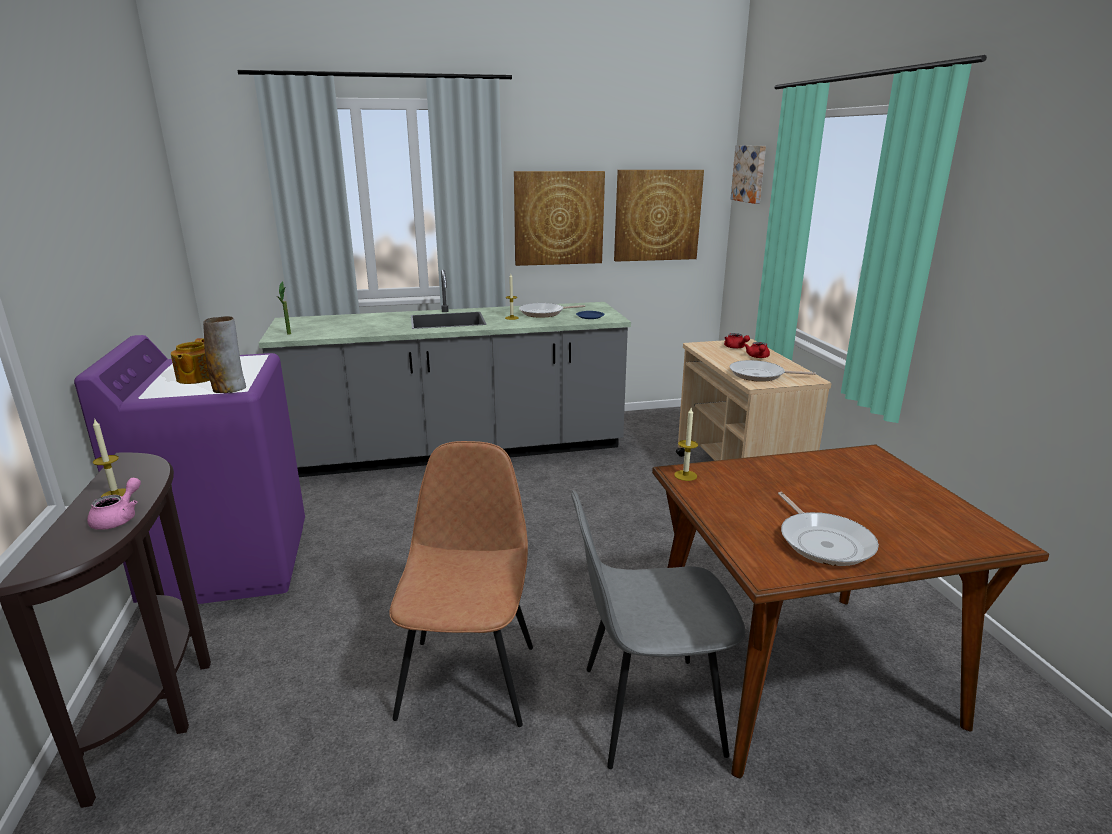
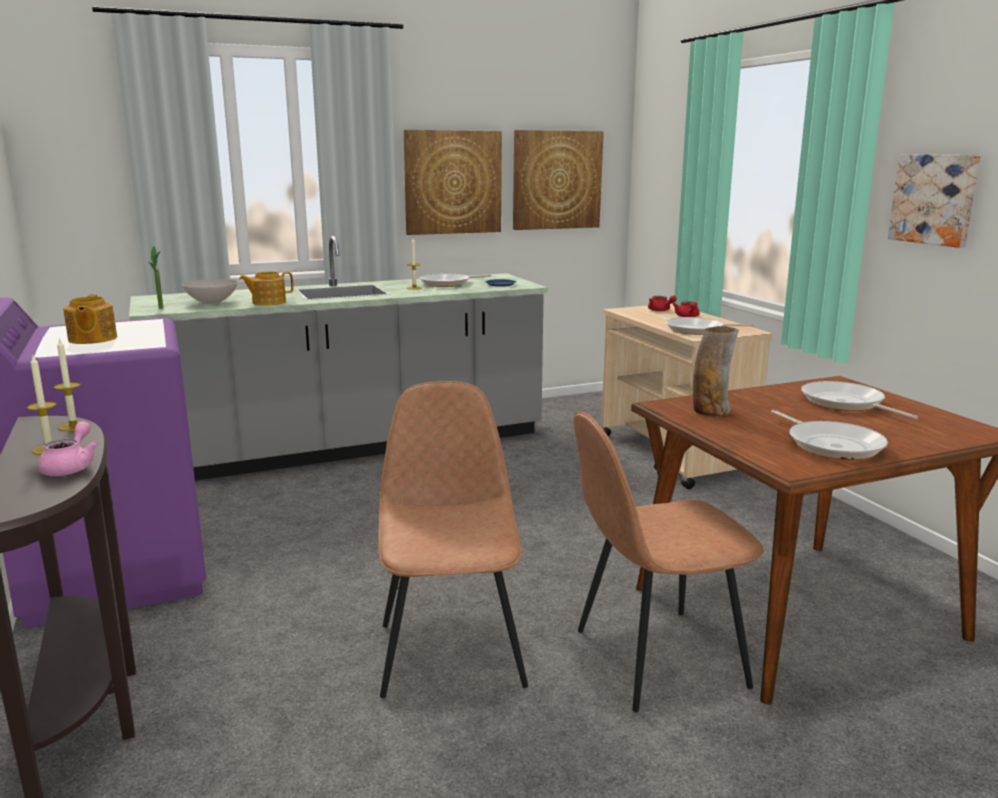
camera: 10 degrees left, 5 degrees down
(229, 388) = (142, 345): vase -> vase (710, 411)
(332, 329) = (211, 303): none -> white bowl
(378, 331) = (268, 302): none -> teapot
(647, 710) = (655, 658): grey chair -> brown chair
(685, 475) = (669, 407): candle -> candle (73, 426)
(750, 173) = (653, 134): picture -> picture (935, 199)
(864, 484) = (845, 403): none -> frying pan

